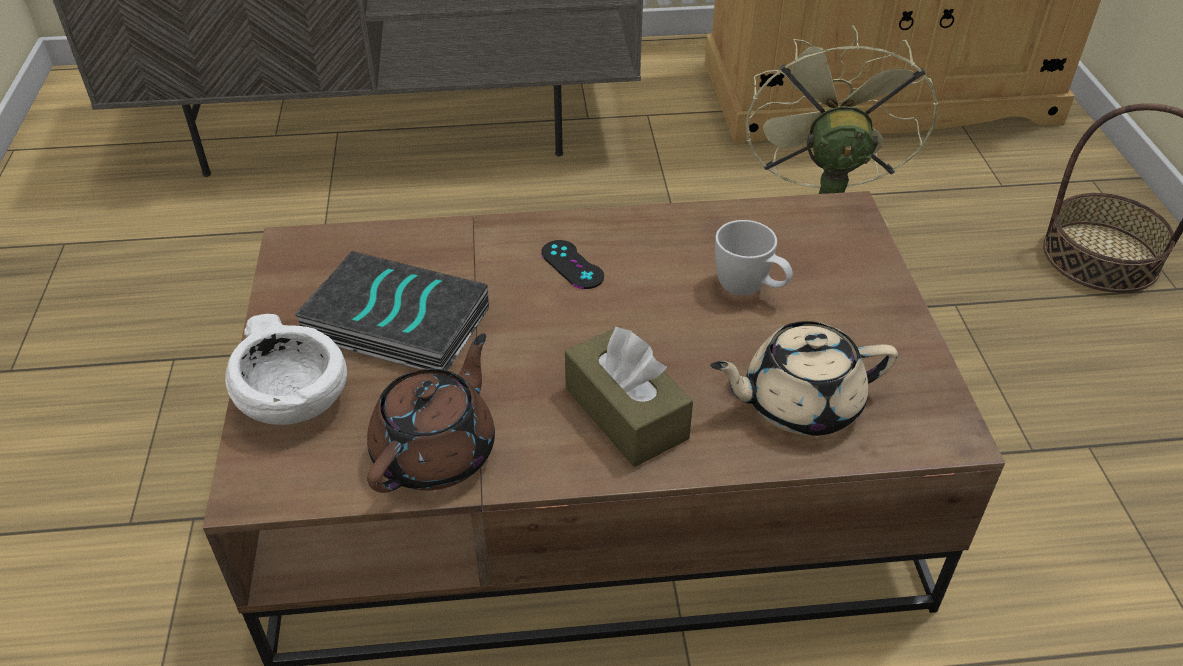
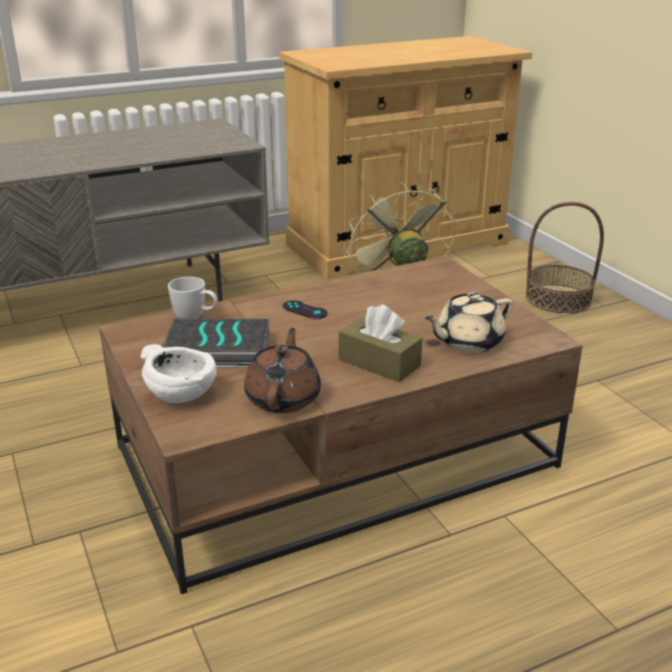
camera: 20 degrees left, 15 degrees down
(750, 290) = (411, 304): white mug -> white mug (195, 318)

